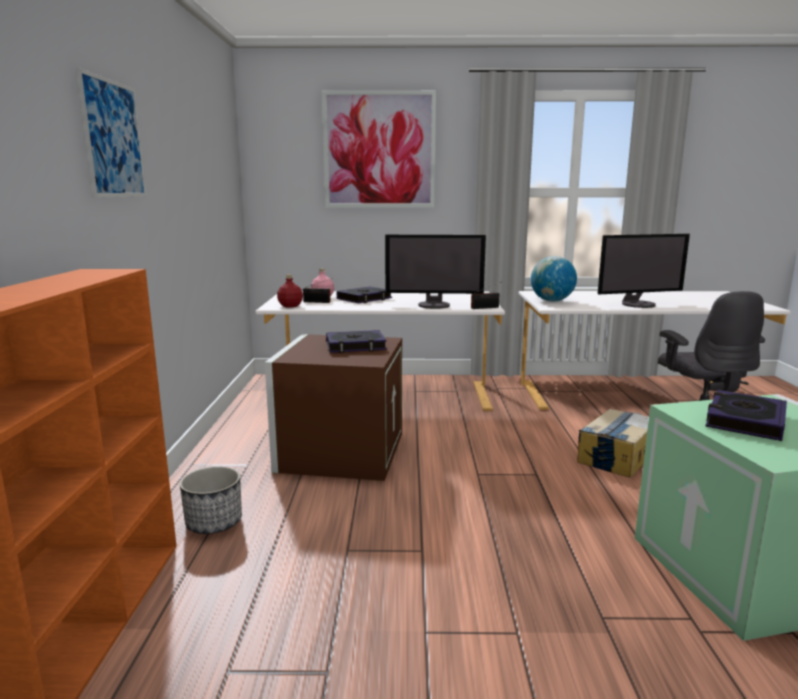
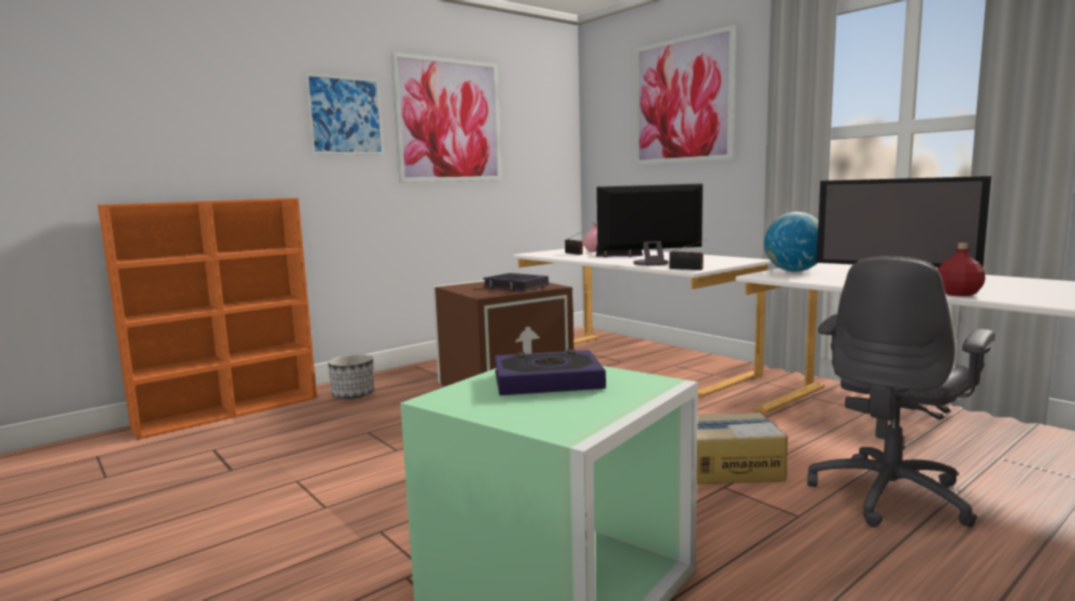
camera: 50 degrees right, 5 degrees down
(180, 151) = (449, 121): none -> picture
(290, 306) = (544, 254): red bottle -> red bottle (959, 294)
(434, 305) = (650, 263): monitor -> monitor turned 120 degrees clockwise

